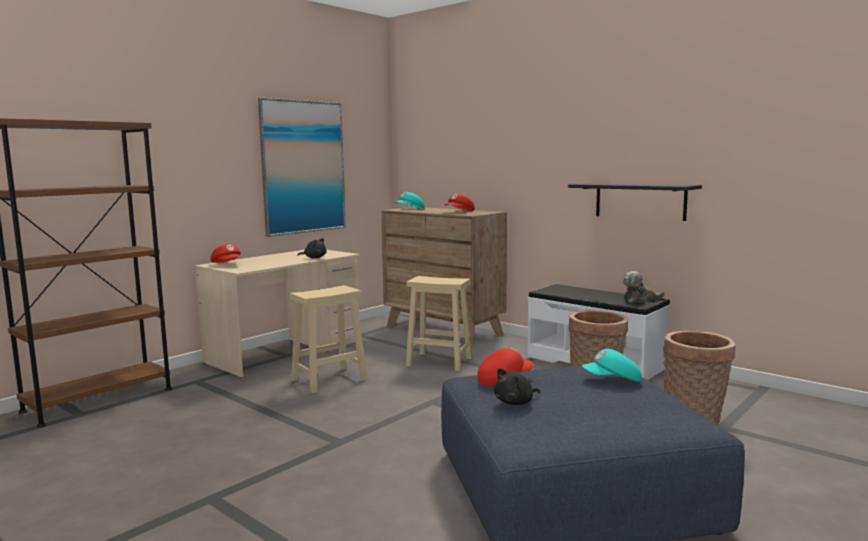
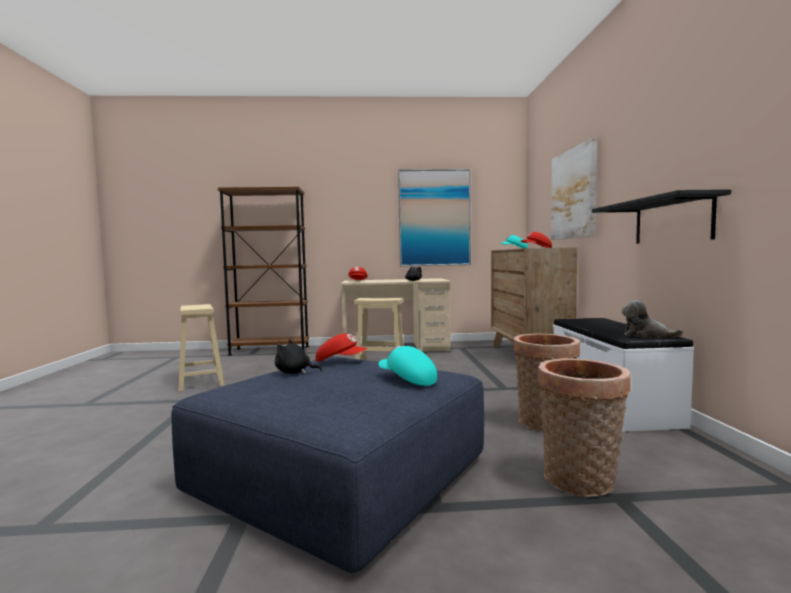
camera: 45 degrees right, 5 degrees down
(440, 361) = (473, 372): beige stool -> beige stool (201, 382)
(494, 154) = (573, 194): none -> picture

